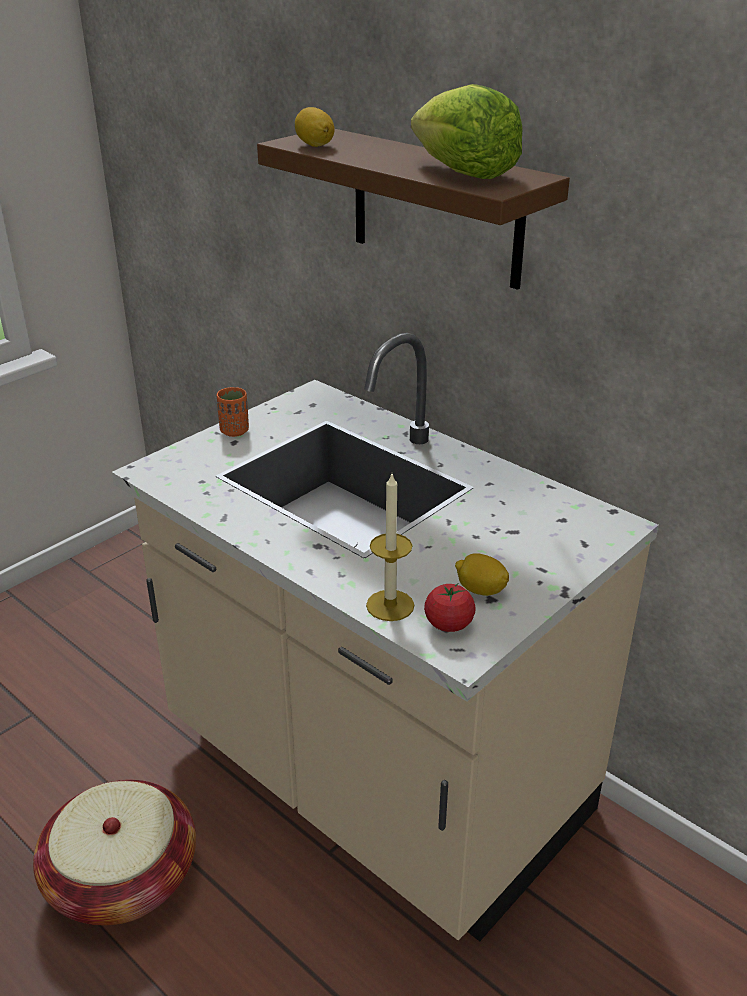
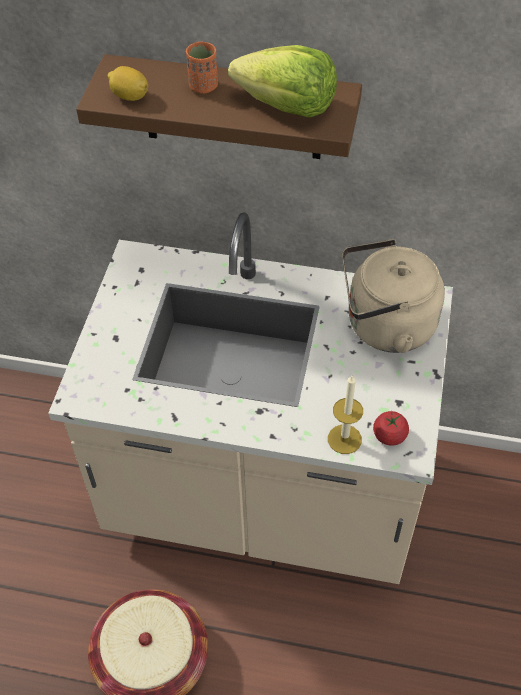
camera: 30 degrees left, 20 degrees up
(234, 431) = (106, 326): orange cup -> orange cup (203, 86)
(480, 590) = (388, 398): lemon -> none
(536, 528) = (385, 326): none -> beige kettle

